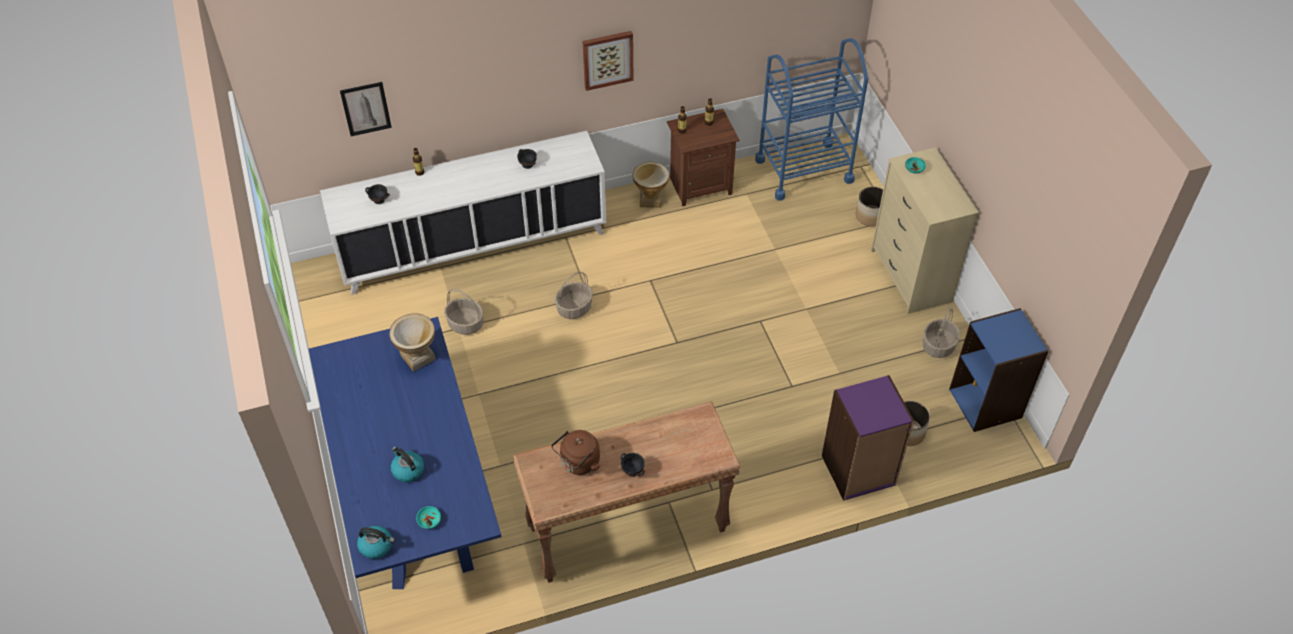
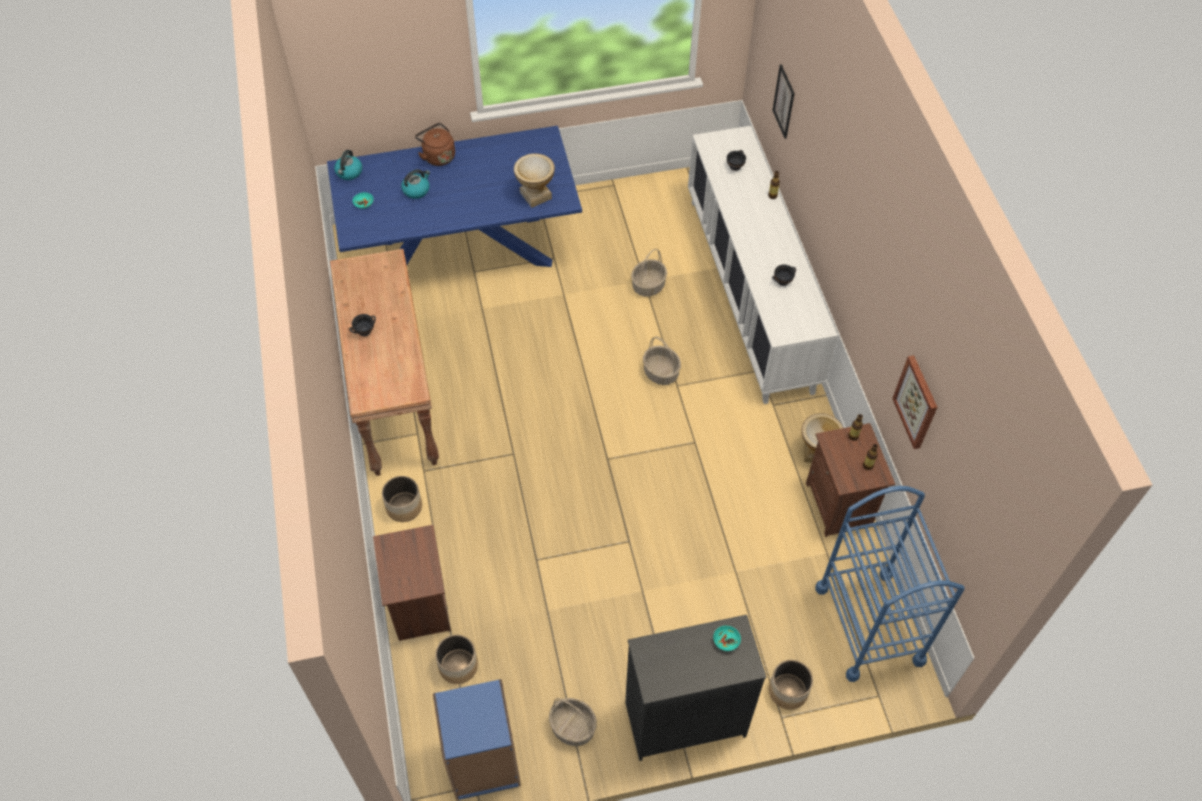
camera: 95 degrees right, 5 degrees up
(578, 463) = (382, 293): brown kettle -> brown kettle (437, 156)
(607, 59) = (869, 298): picture -> picture (917, 402)
(755, 500) = (404, 506): none -> planter
(858, 471) = (419, 606): purple bookcase -> brown nightstand
(910, 276) = (684, 718): beige dresser -> black dresser

